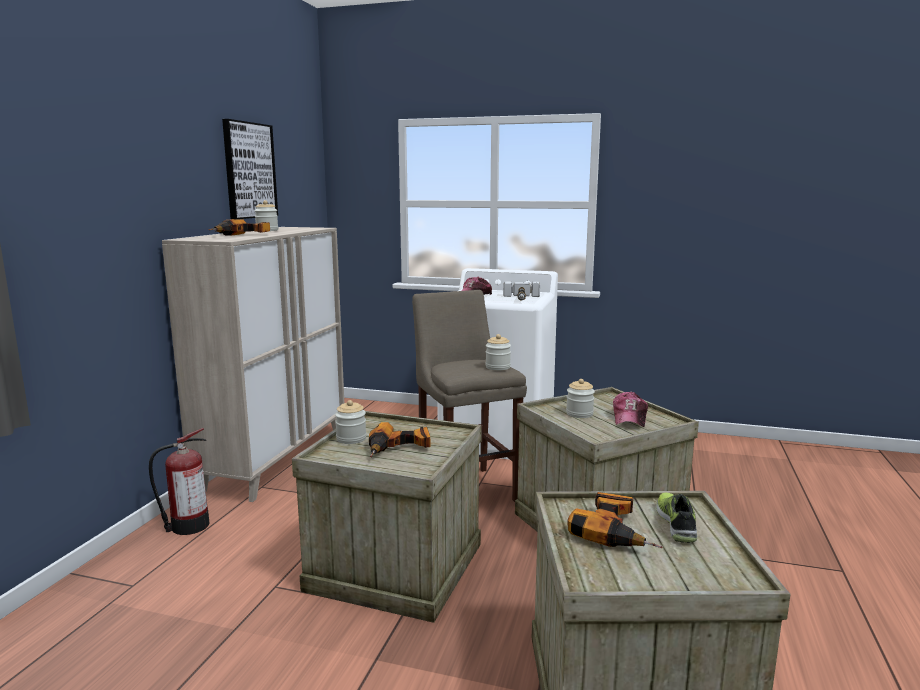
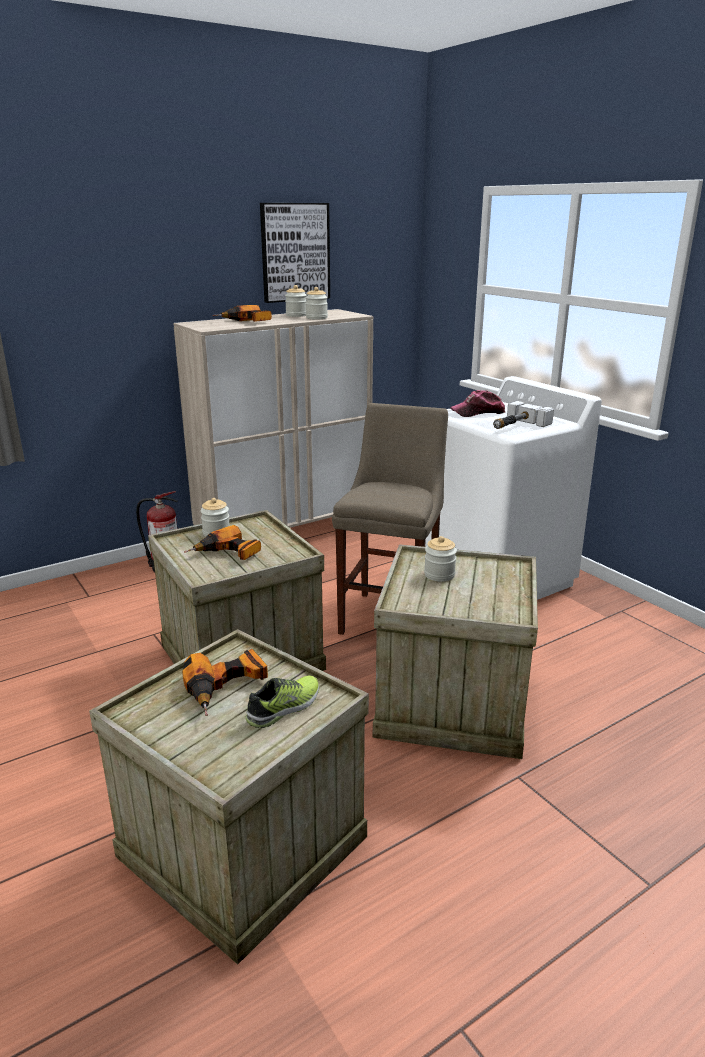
camera: 40 degrees right, 10 degrees up
(497, 367) = (406, 500): jar -> jar (316, 318)
(630, 418) = (480, 597): cap -> none

